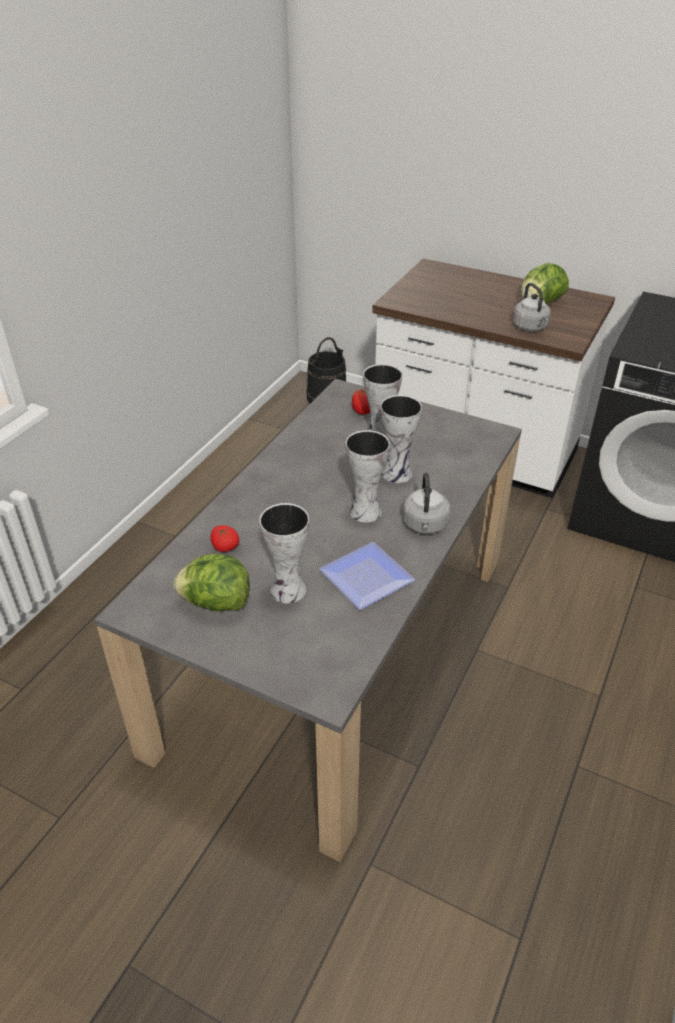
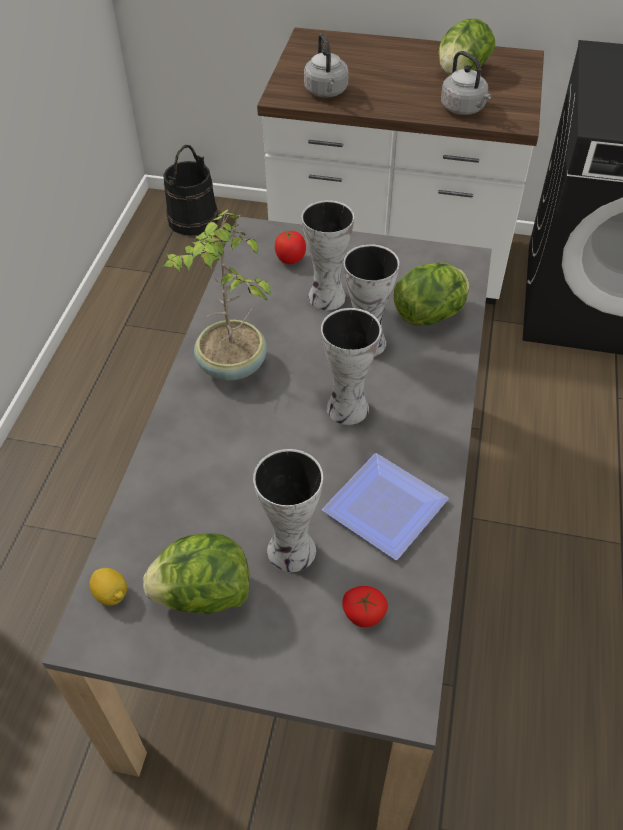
camera: 15 degrees left, 10 degrees up
(154, 590) = (111, 594): none -> lemon
(225, 547) = (184, 503): tomato -> tomato (363, 614)
(291, 471) = (231, 367): none -> potted plant
(425, 525) = (428, 413): grey kettle -> grey kettle (326, 92)
(454, 464) = (430, 314): none -> lettuce

